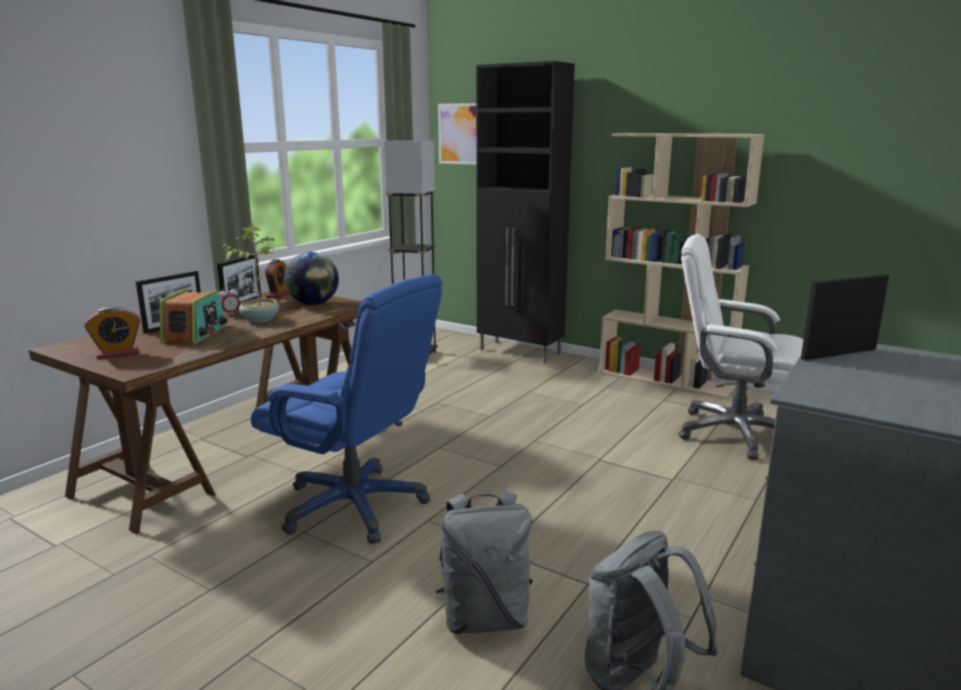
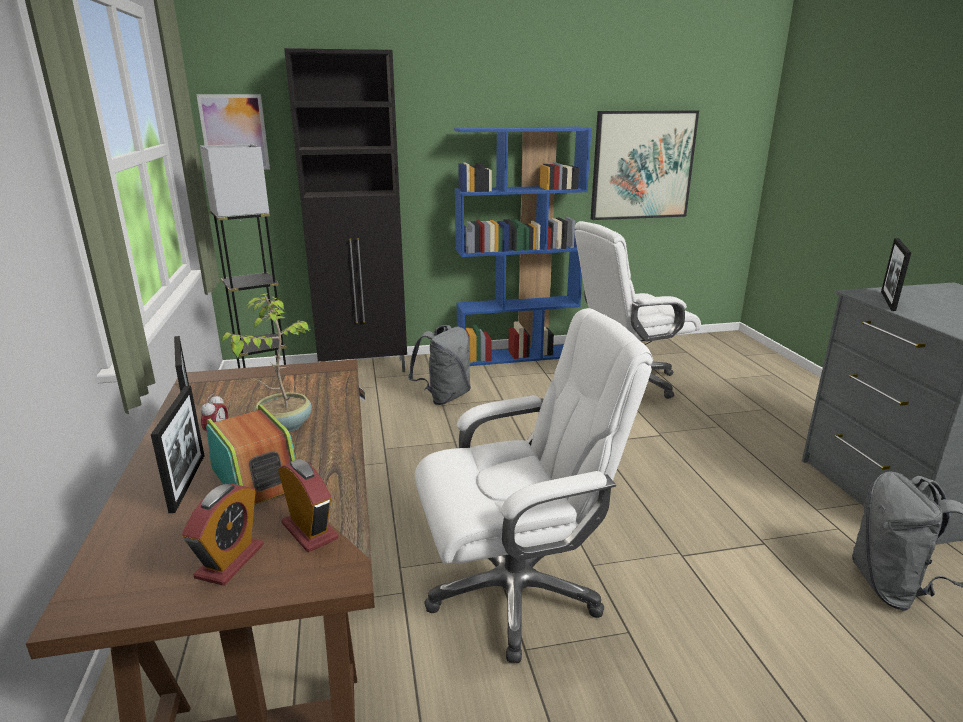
camera: 45 degrees left, 5 degrees up
(278, 295) = (204, 385): alarm clock -> alarm clock (309, 531)
(313, 304) = (289, 382): globe -> none
(355, 506) = (516, 591): blue office chair -> white office chair
(485, 618) = (772, 615): grey backpack -> grey backpack (444, 397)
(666, 380) = (517, 355): beige bookcase -> blue bookcase
(856, 184) = (642, 165): none -> picture

